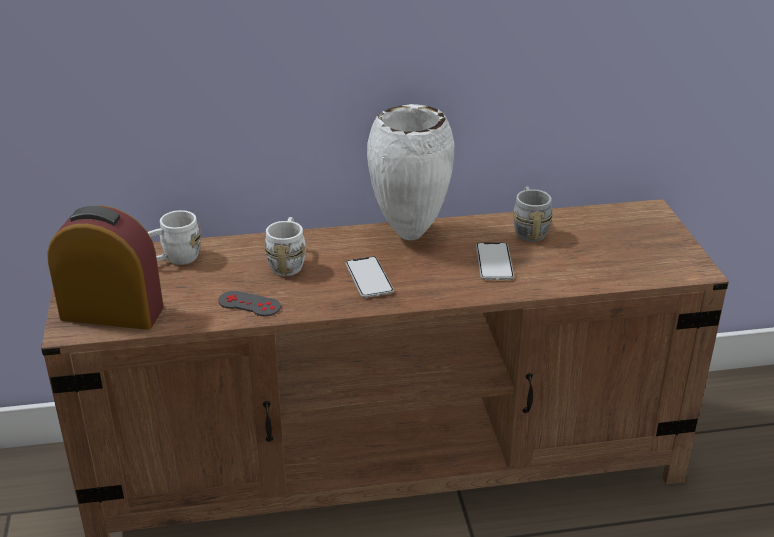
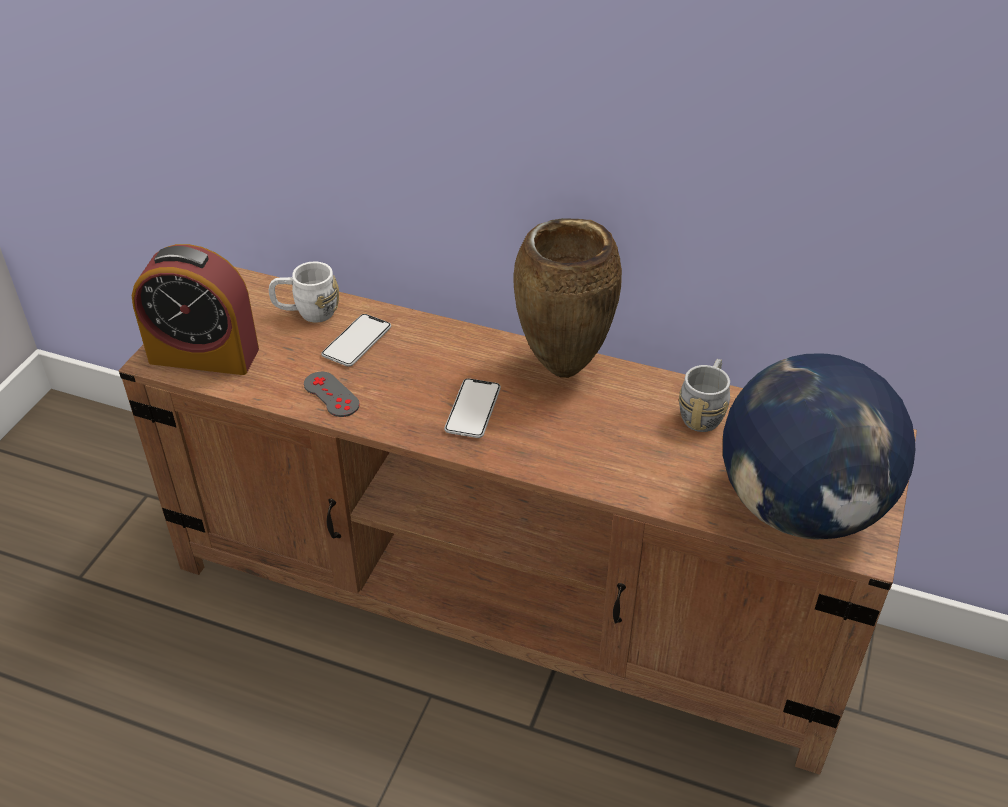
camera: 30 degrees right, 10 degrees up
(112, 313) = (204, 355): alarm clock -> alarm clock turned 150 degrees clockwise
(288, 262) = (410, 357): white mug -> none
(408, 235) = (561, 368): white vase -> brown vase
(494, 262) = (624, 441): phone -> phone (357, 341)
(640, 261) = (801, 508): none -> globe

